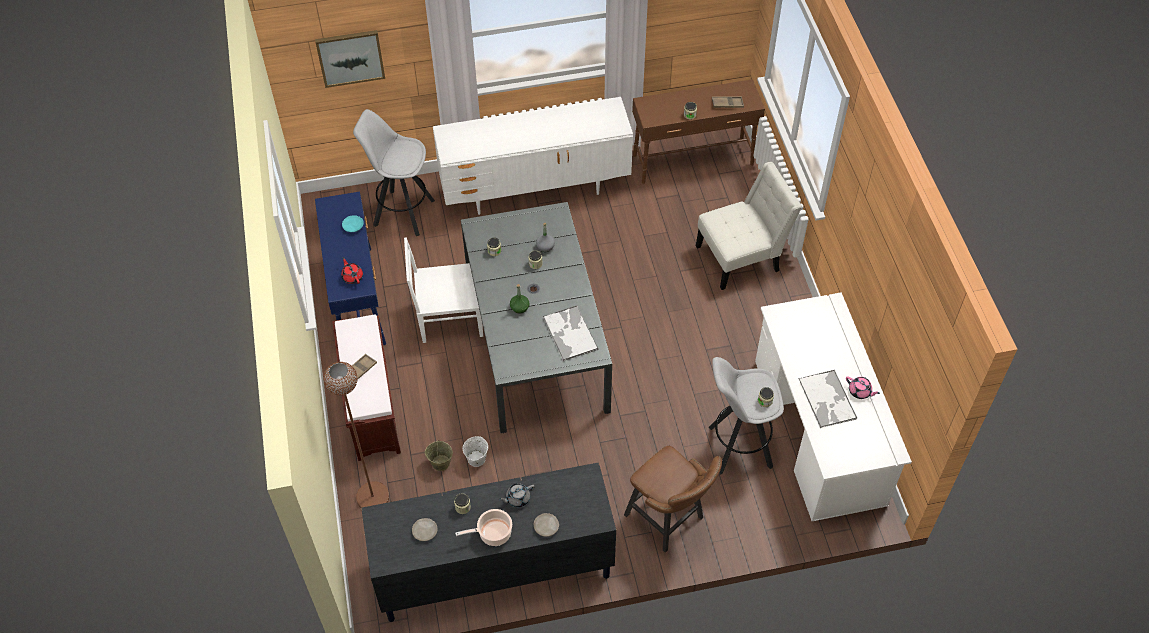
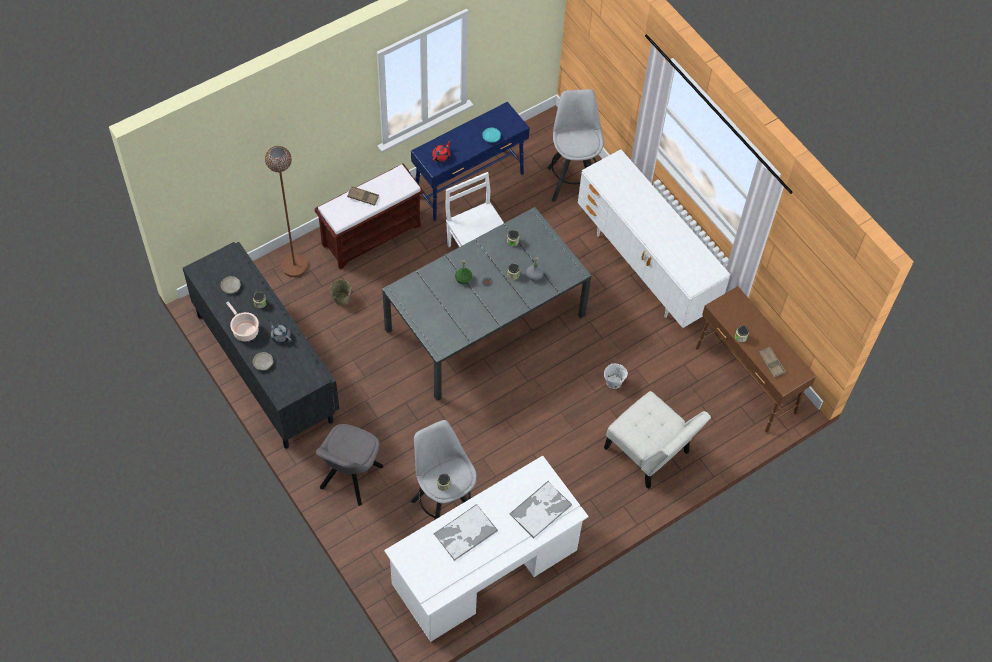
camera: 65 degrees right, 5 degrees up
(350, 57) = (607, 48): picture -> none
(476, 459) = (354, 321): white bucket -> white bucket (613, 382)
(570, 333) = (453, 322): tray -> tray (541, 509)
(670, 522) = (350, 477): brown stool -> grey chair
(860, 391) = (484, 557): pink teapot -> none

